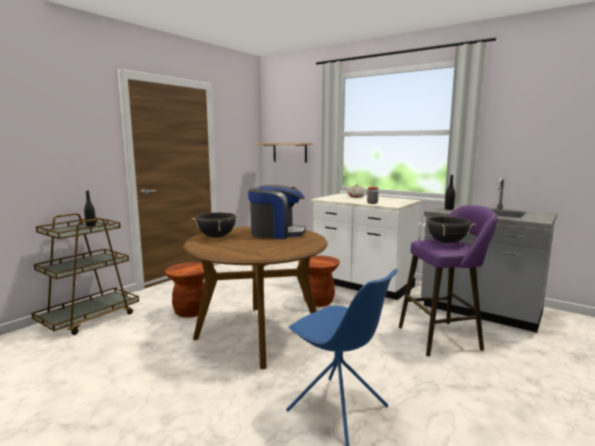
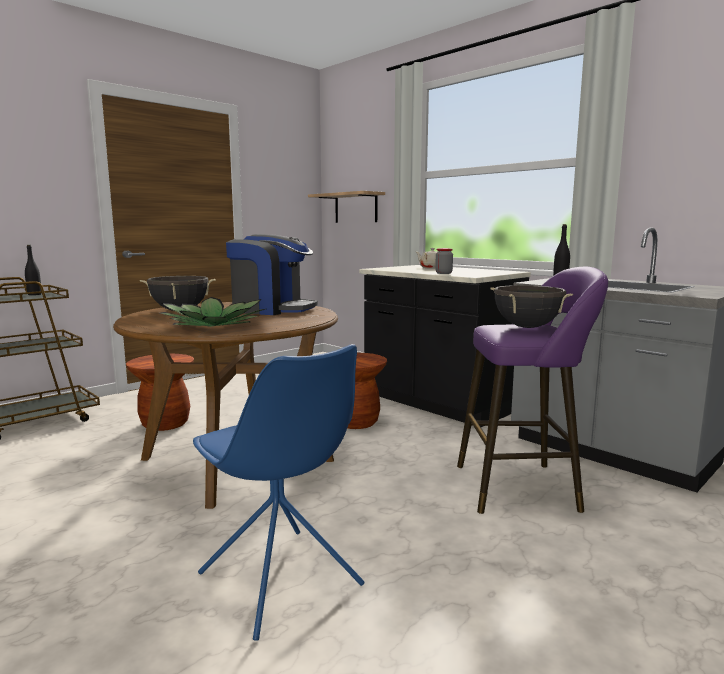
camera: 10 degrees right, 0 degrees up
(260, 250) = (215, 325): none -> potted plant
(362, 285) = (438, 404): white counter -> black counter

